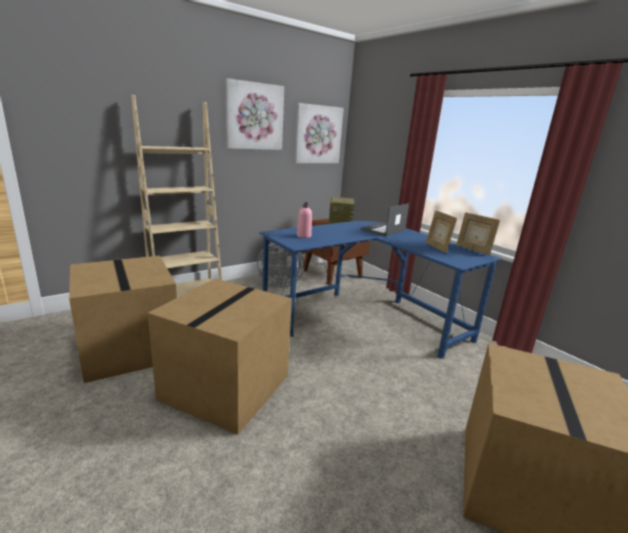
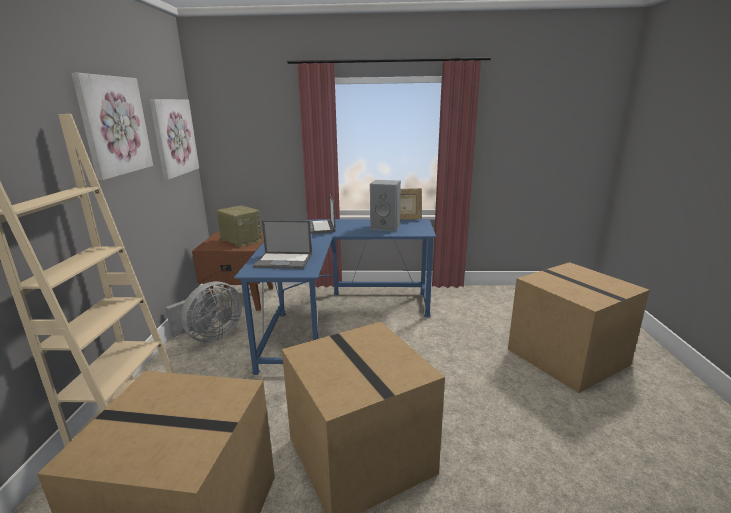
camera: 50 degrees left, 0 degrees up
(304, 236) = (284, 261): pink bottle -> laptop
(437, 248) = (386, 227): picture frame -> grey speaker

